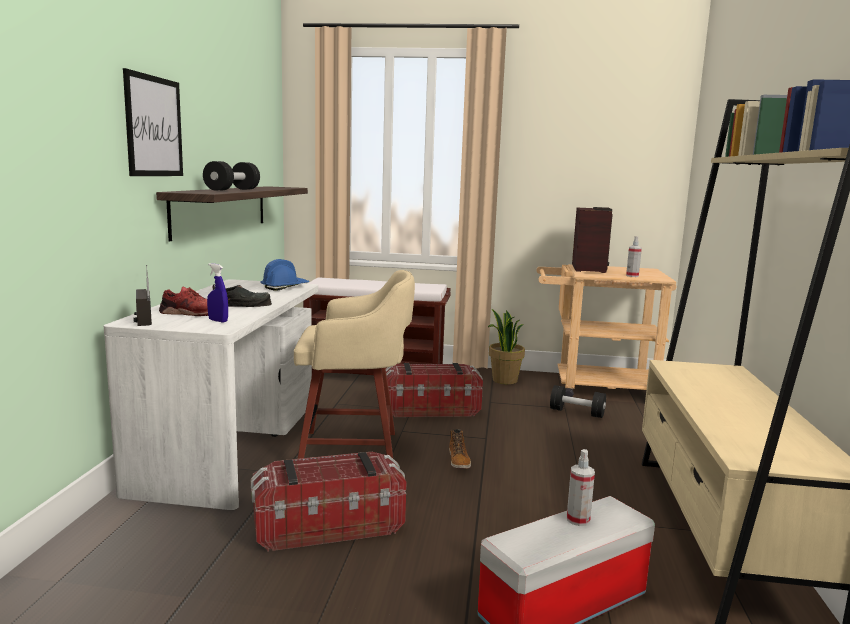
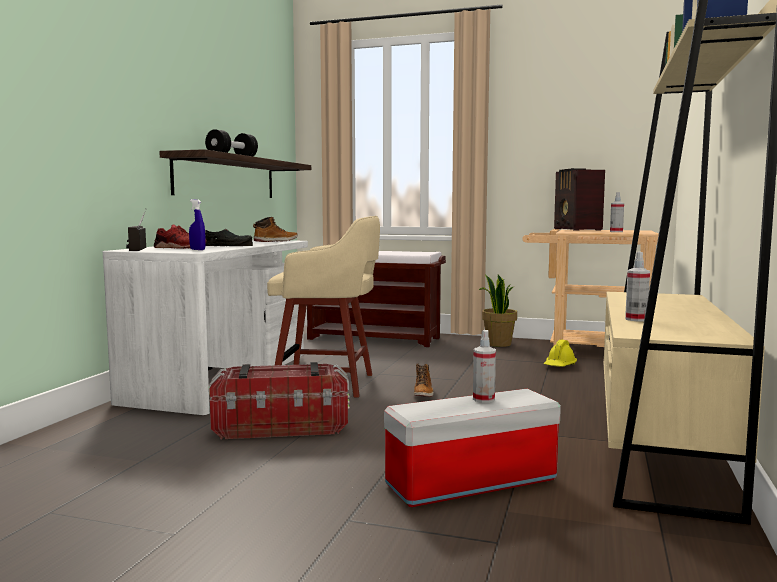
camera: 10 degrees right, 5 degrees down
(154, 126) = (158, 95): picture -> none
(284, 287) = (275, 241): blue hard hat -> boot
(430, 409) = (414, 361): storage box -> none
(577, 412) = (559, 366): black dumbbell -> yellow hard hat
(589, 268) = (577, 229): radio -> radio turned 150 degrees clockwise
(722, 425) = (636, 319): none -> spray bottle

